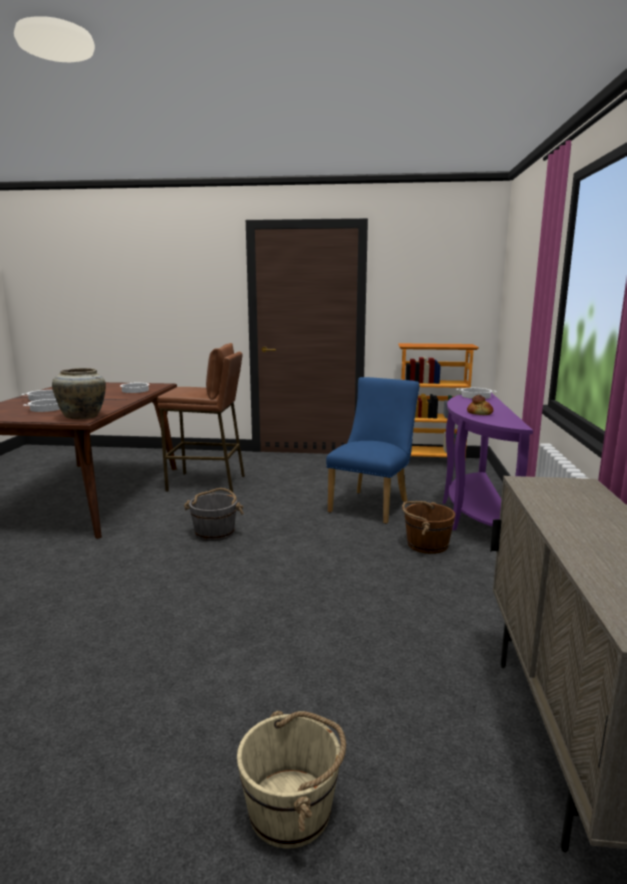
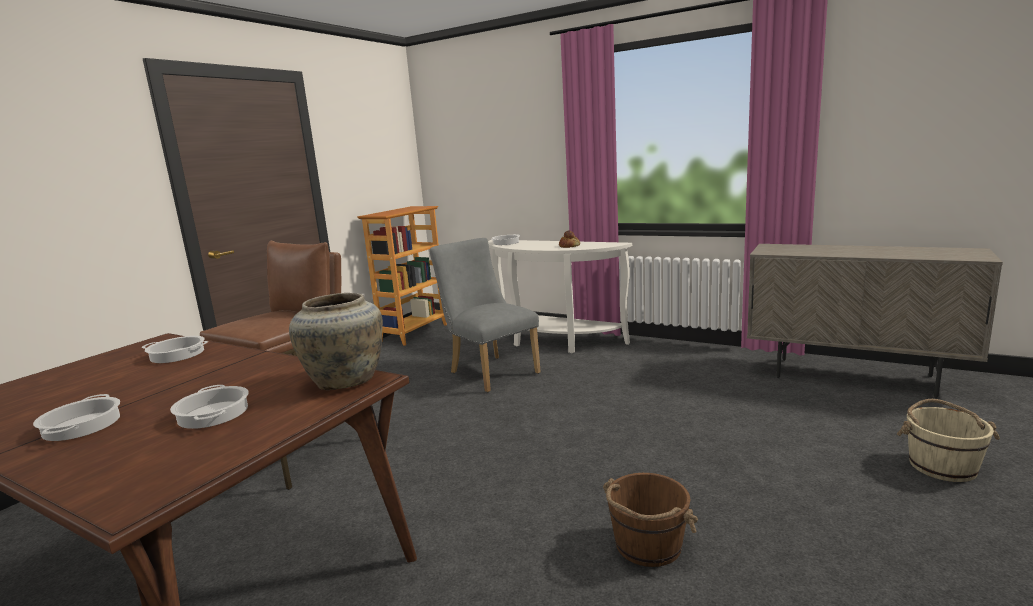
camera: 65 degrees left, 0 degrees up
(215, 532) = (482, 460): grey bucket -> none
(372, 505) = (490, 371): blue chair -> grey chair
(426, 544) = (592, 366): brown bucket -> brown bucket (647, 545)
(474, 516) = (552, 342): purple console table -> white console table

